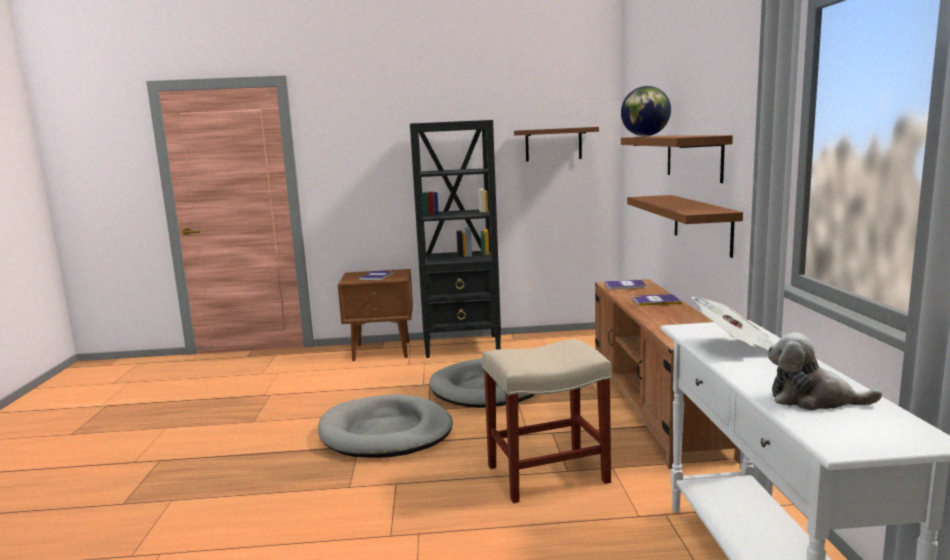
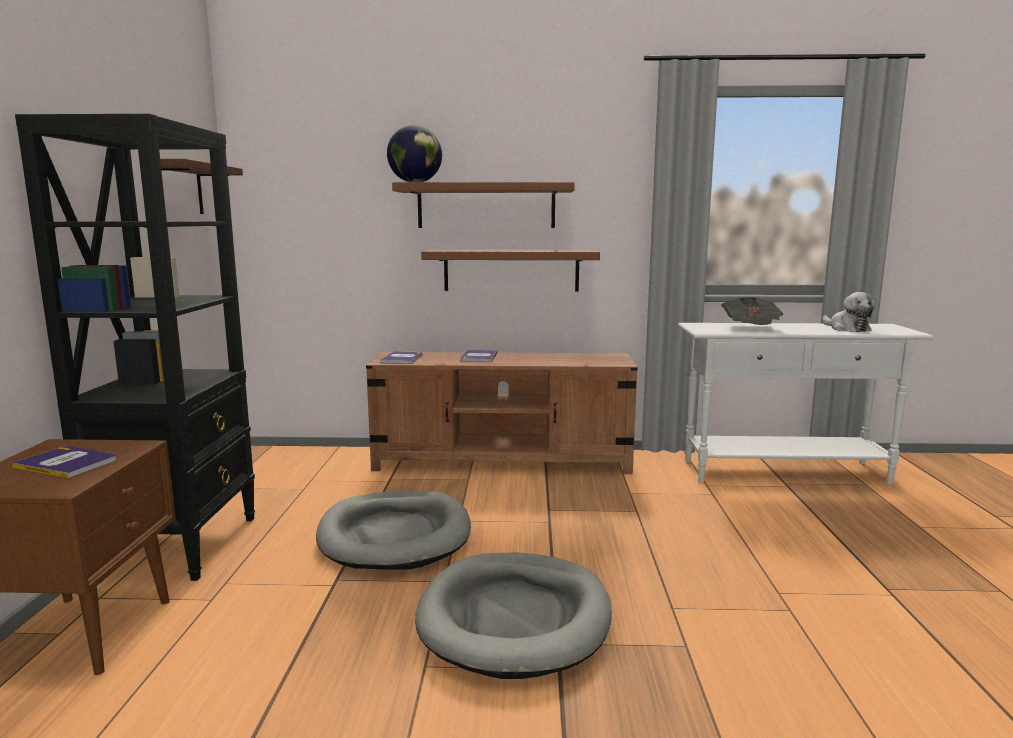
camera: 85 degrees left, 0 degrees up
(546, 474) = (645, 521): beige stool -> none
(813, 399) = (847, 328): plush toy -> plush toy turned 45 degrees counterclockwise

